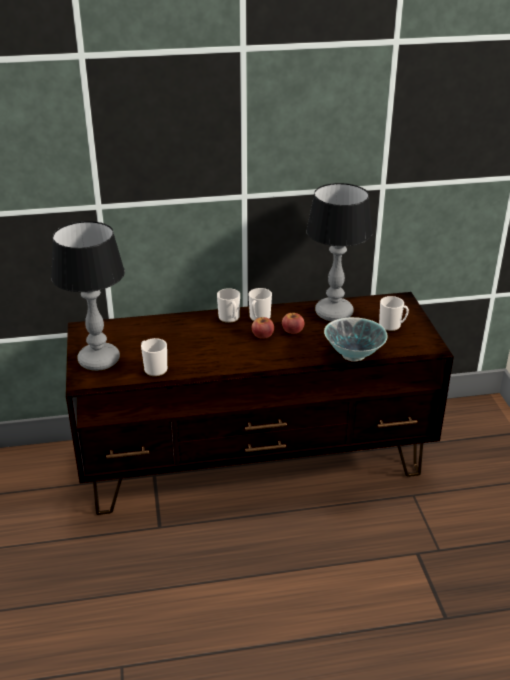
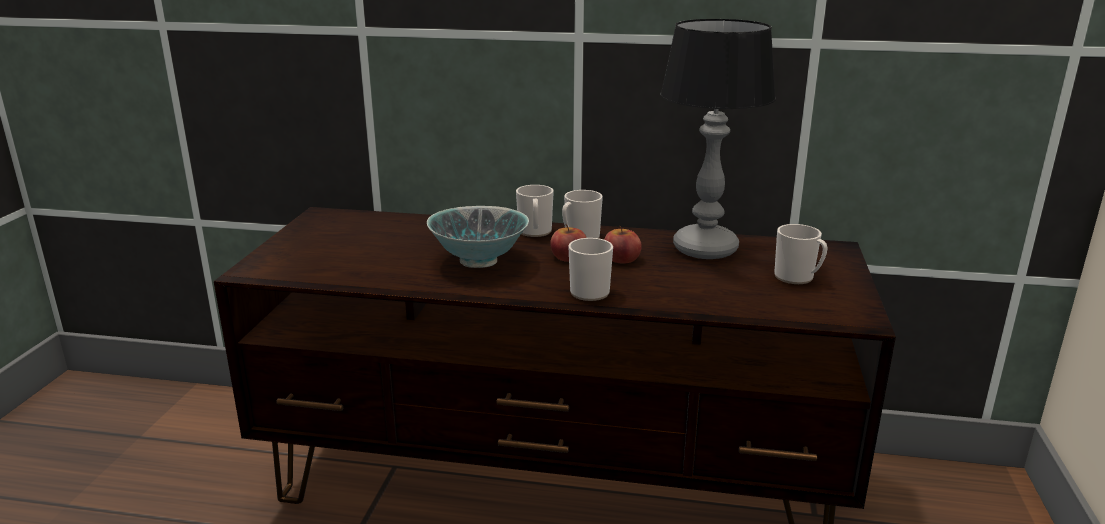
camera: 20 degrees right, 10 degrees down
(100, 360) = (305, 249): table lamp -> none
(154, 368) = (368, 270): mug -> mug (587, 290)
(354, 356) = (702, 305): bowl -> bowl (479, 262)

